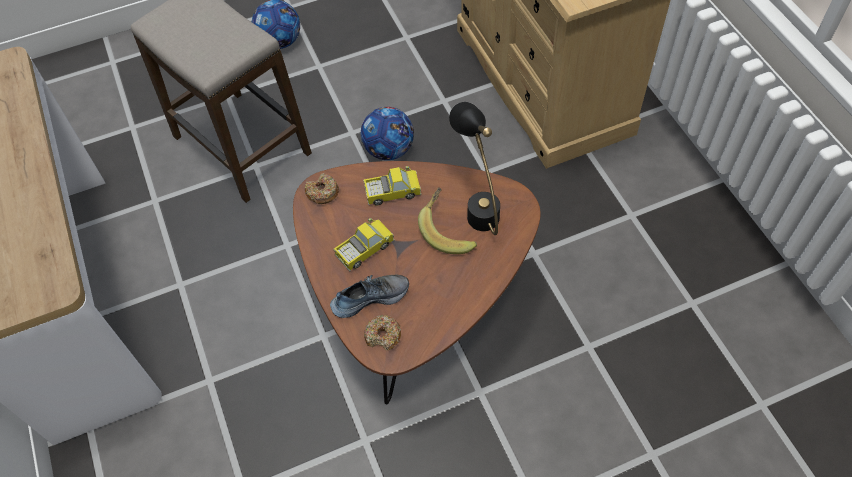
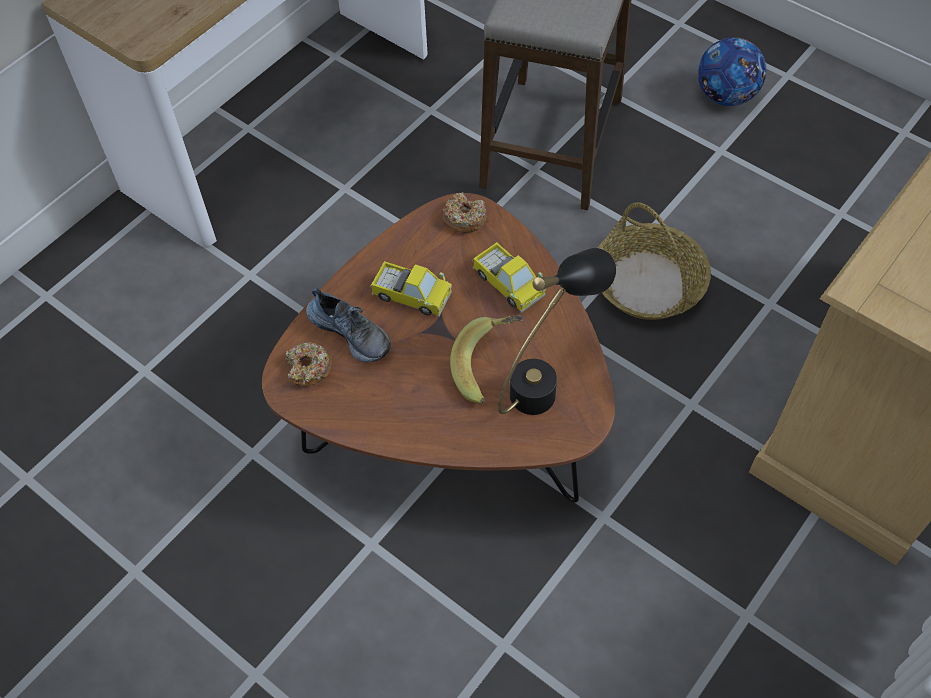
camera: 60 degrees right, 0 degrees up
(389, 150) = (649, 284): football -> basket

